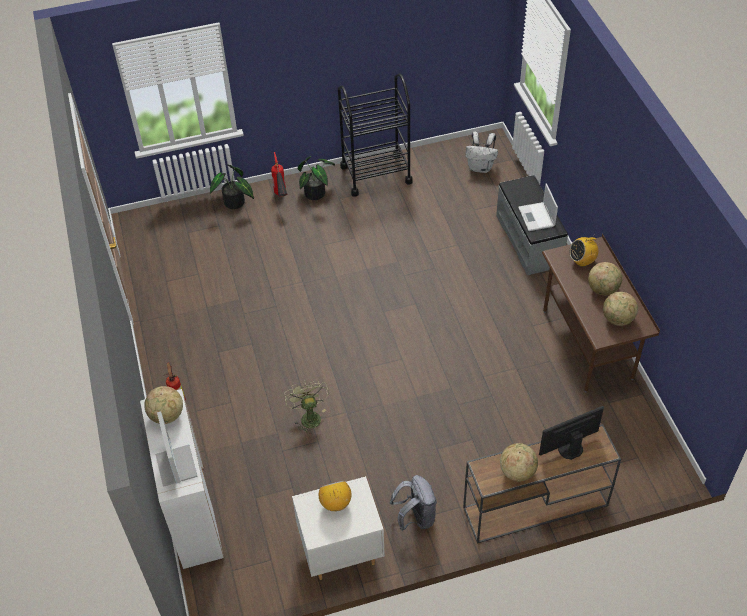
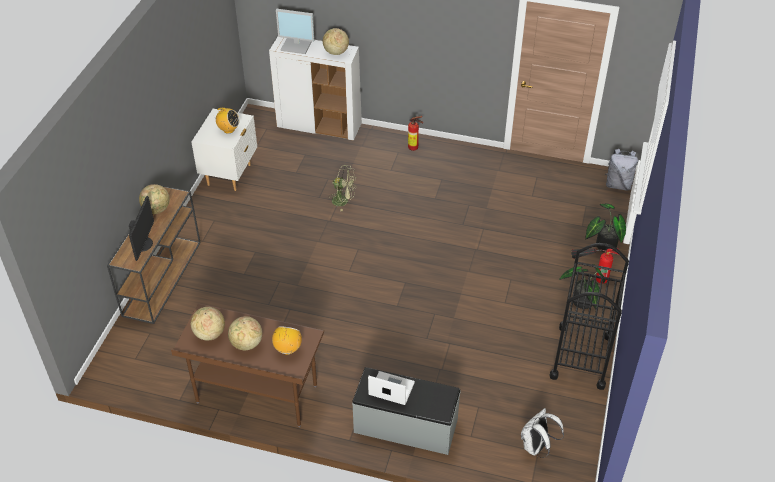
camera: 120 degrees right, 5 degrees down
(415, 517) = (217, 217): grey backpack -> grey backpack (618, 184)

